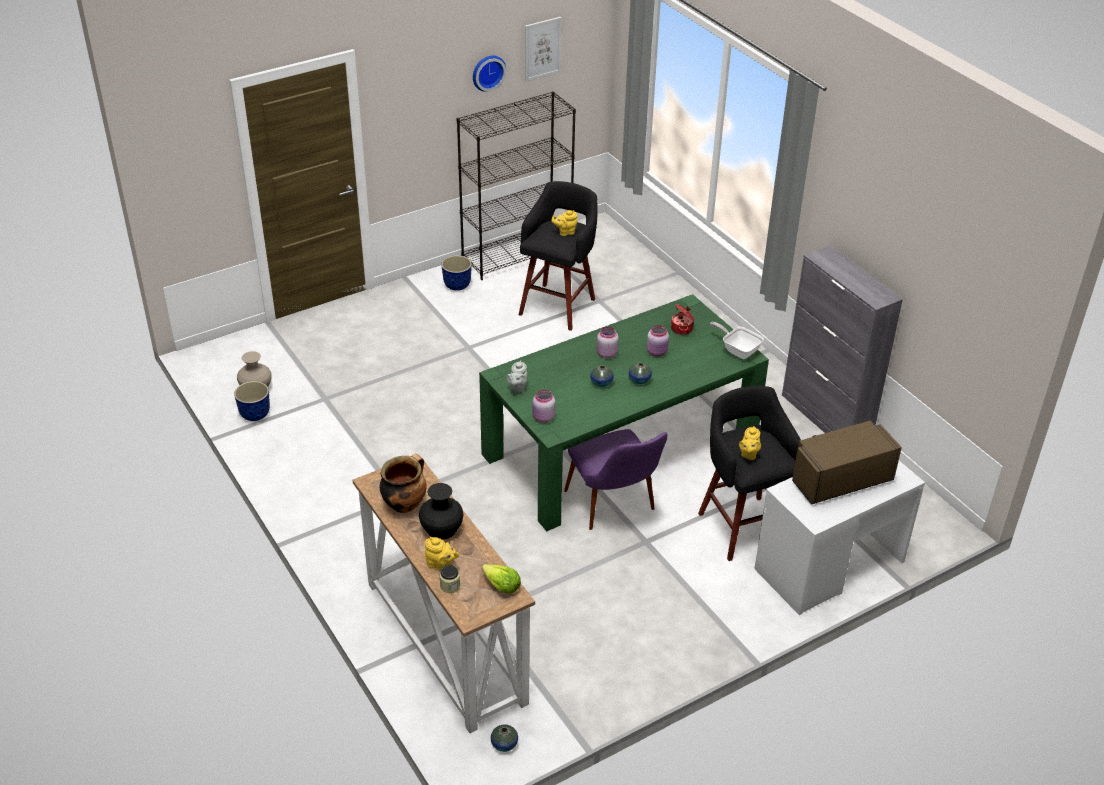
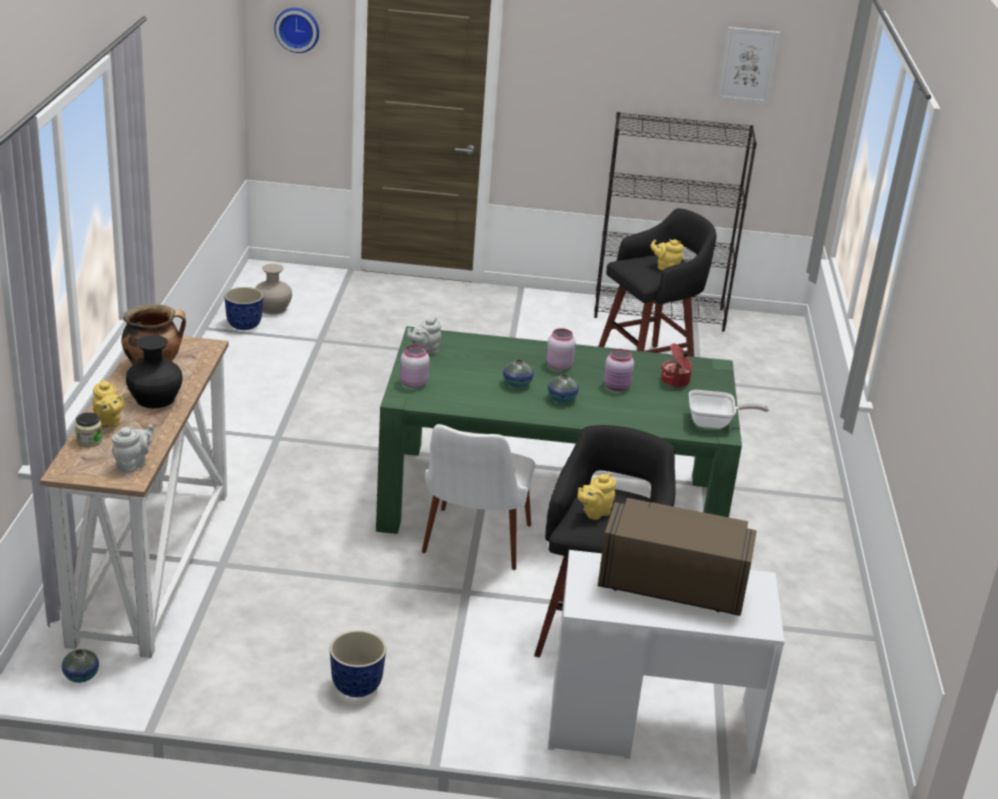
camera: 35 degrees right, 10 degrees down
(457, 286) = (564, 312): planter -> planter (357, 687)
(487, 72) = (668, 69): wall clock -> wall clock (297, 29)
(501, 586) = (133, 464): lettuce -> grey teapot
(616, 510) = (472, 550): purple chair -> white chair
(738, 350) = (715, 423): frying pan -> frying pan turned 105 degrees clockwise
(826, 418) = (836, 590): grey cabinet -> none

